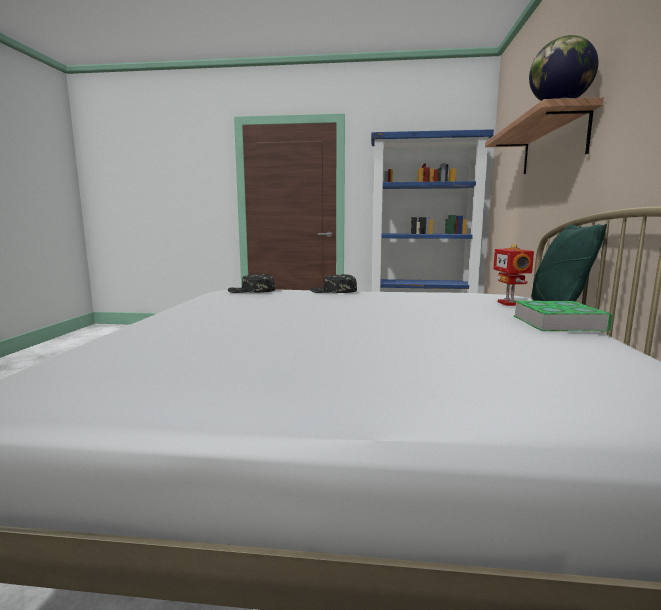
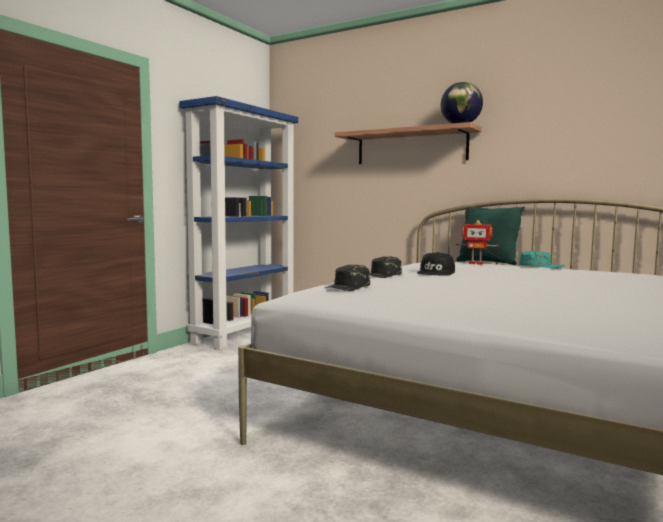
camera: 65 degrees left, 5 degrees down
(376, 298) = (436, 272): none -> black cap
(558, 323) = (541, 266): book -> turquoise cap

